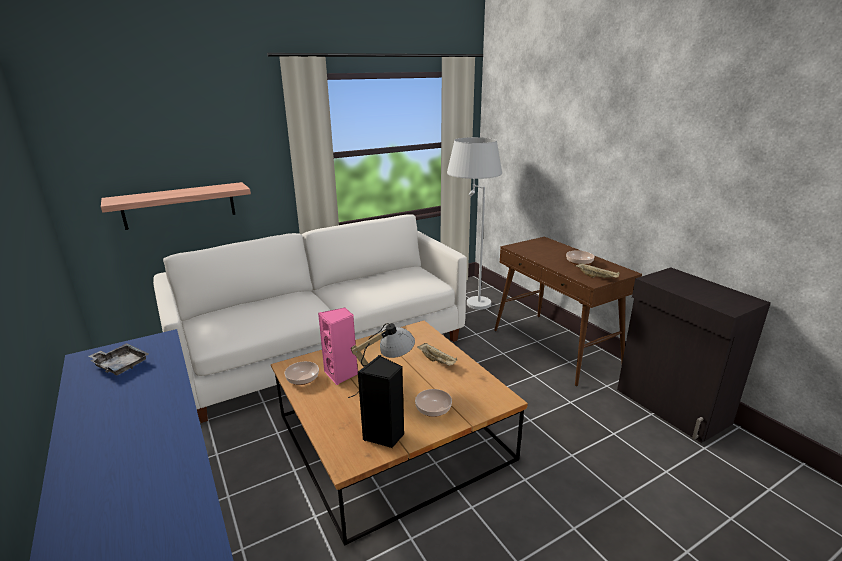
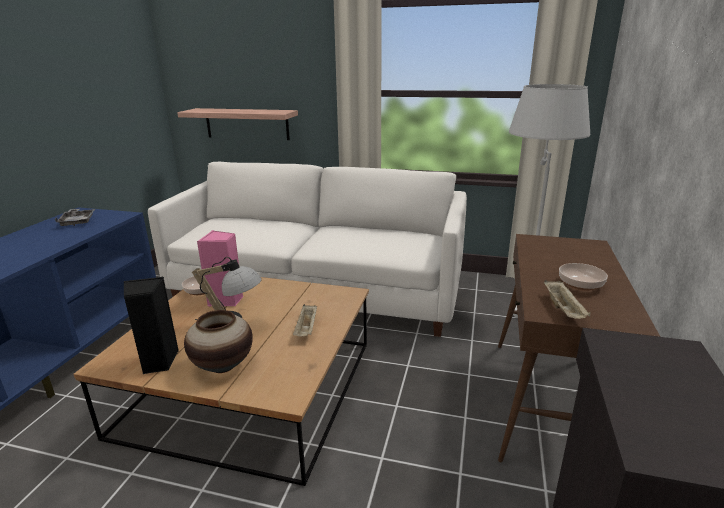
camera: 45 degrees right, 0 degrees up
(433, 409) = (222, 366): bowl -> vase

